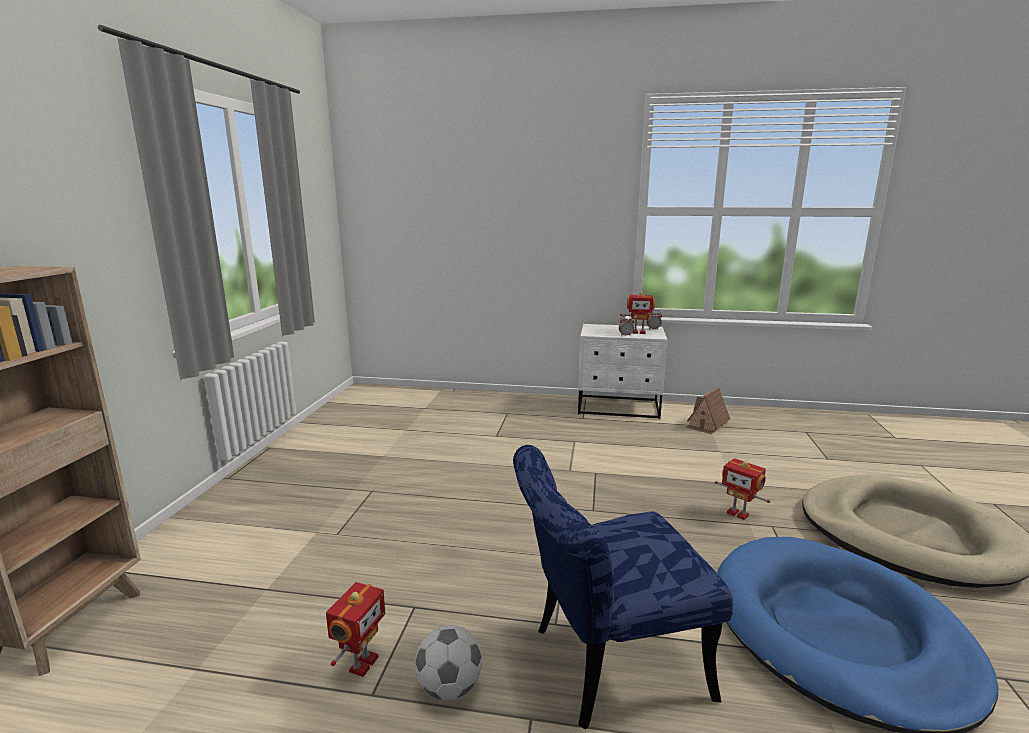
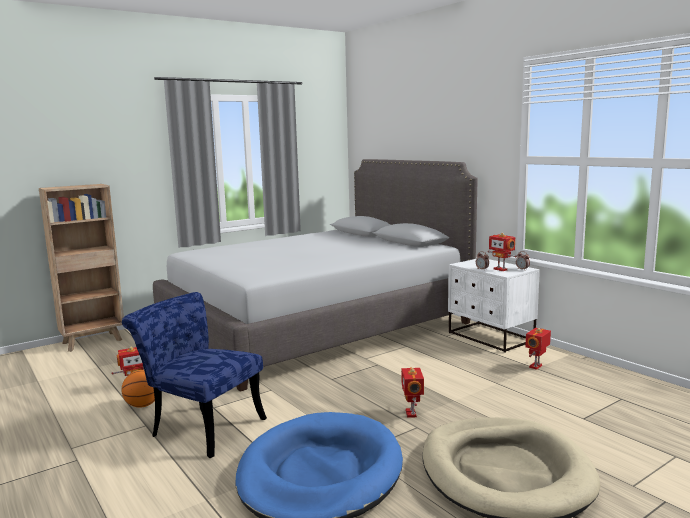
camera: 45 degrees right, 5 degrees down
(435, 451) = (317, 327): none -> grey bed
(449, 688) = (143, 405): football -> basketball
(707, 424) = (536, 366): toy house -> toy robot

